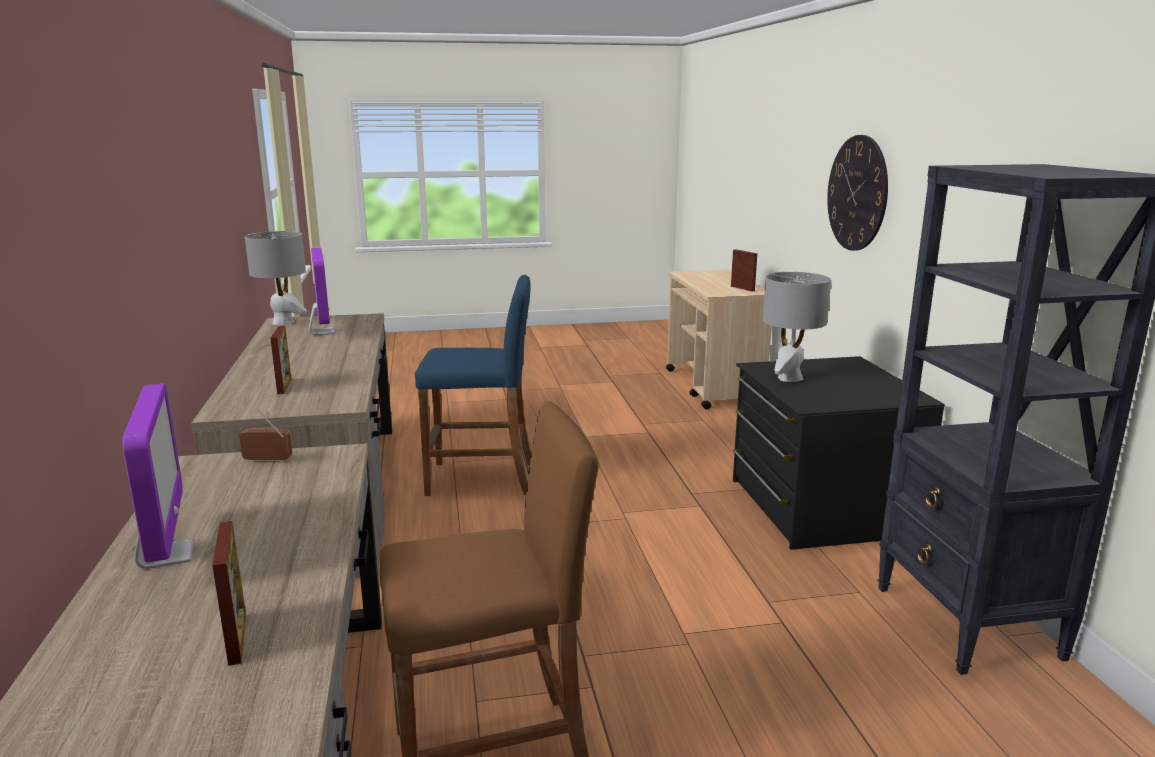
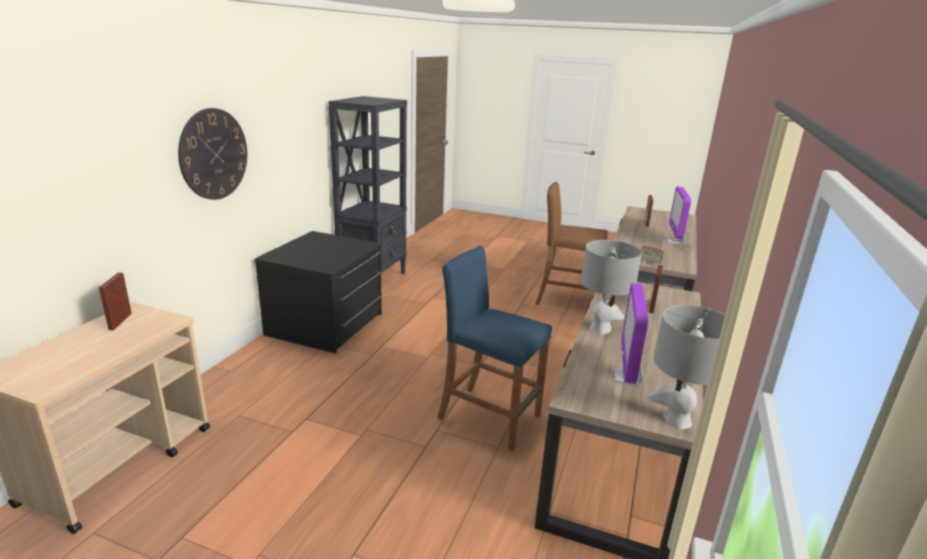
camera: 150 degrees left, 5 degrees up
(789, 378) = (335, 257): grey table lamp -> grey table lamp (601, 329)

